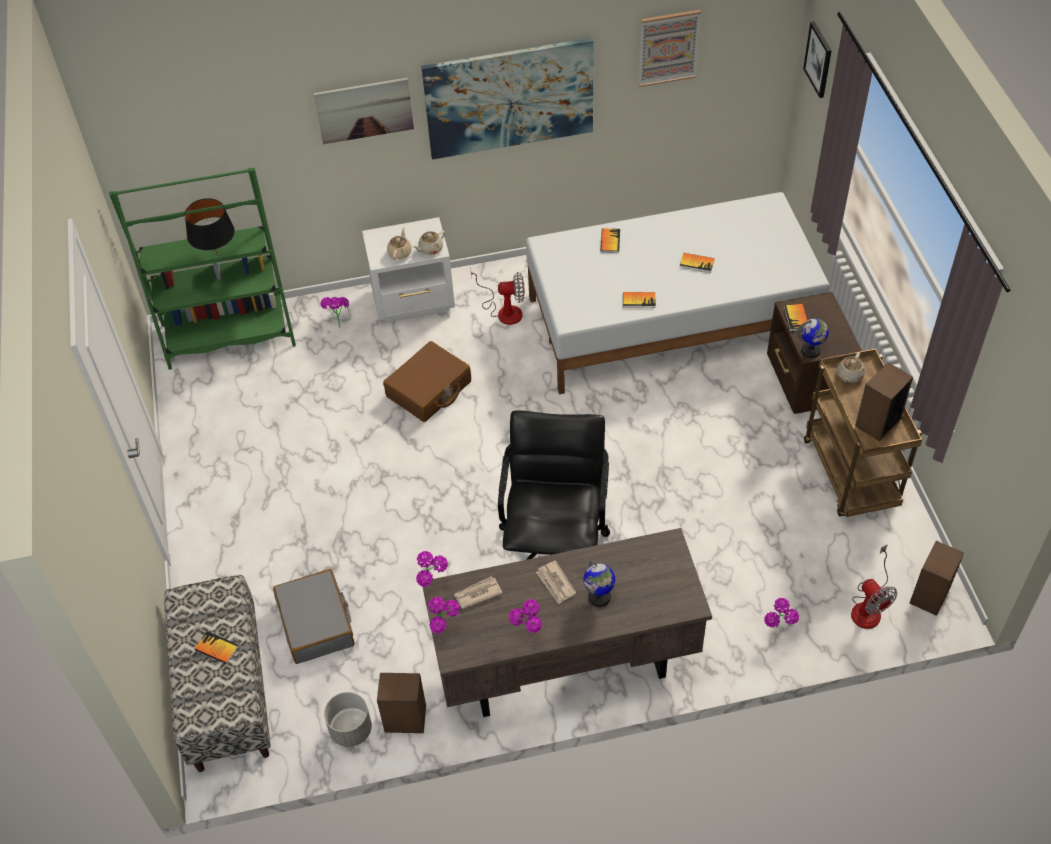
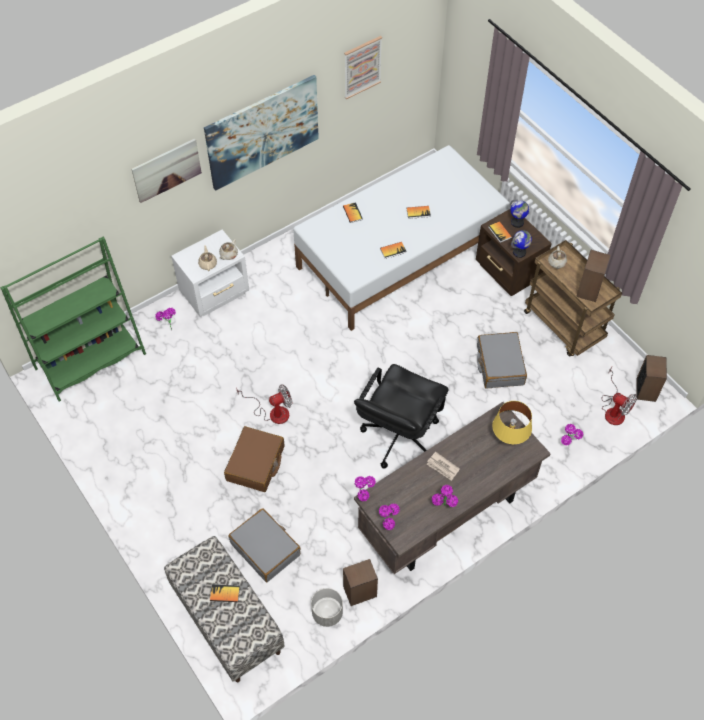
camera: 25 degrees left, 5 degrees up
(217, 255) = (84, 308): black table lamp -> none
(429, 390) = (259, 356): brown suitcase -> brown suitcase (256, 464)
(477, 593) = (395, 492): newspaper -> none
(504, 310) = (283, 281): fan -> fan (272, 412)
(555, 544) = (399, 437): black office chair -> black office chair turned 135 degrees counterclockwise
(599, 597) = (475, 466): globe -> globe (517, 223)
(663, 578) = (508, 439): none -> yellow table lamp
(735, 497) = (499, 365): none -> grey suitcase
(819, 59) = (463, 50): picture -> none

